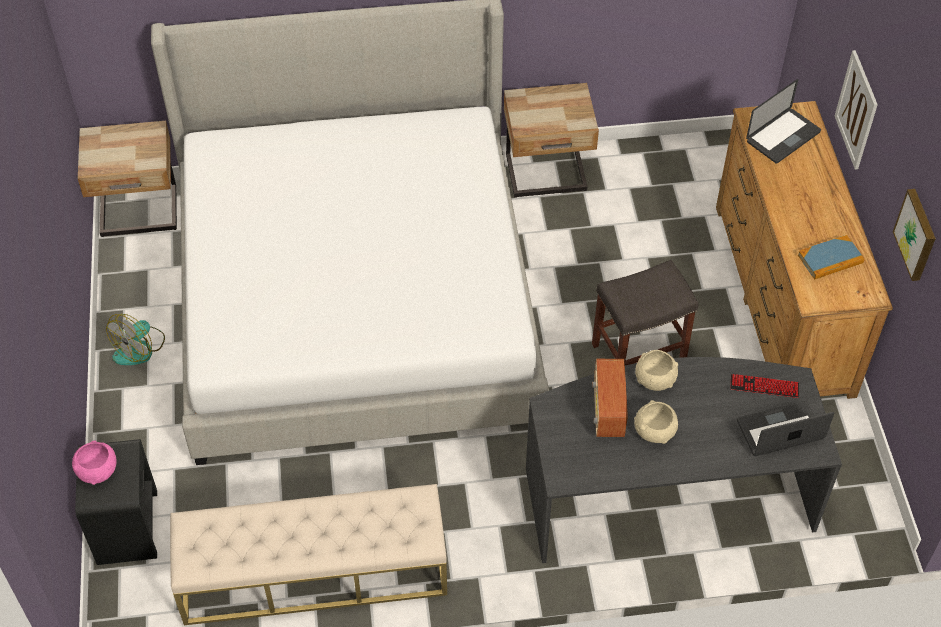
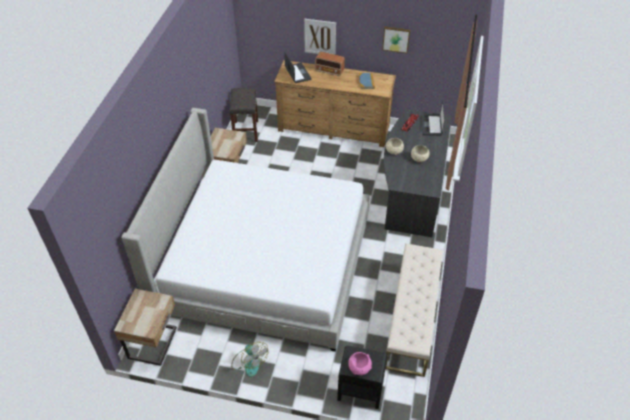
camera: 70 degrees left, 5 degrees down
(608, 411) = (405, 168): radio -> radio (329, 71)
(639, 353) = (341, 176): grey stool -> grey stool (245, 131)

